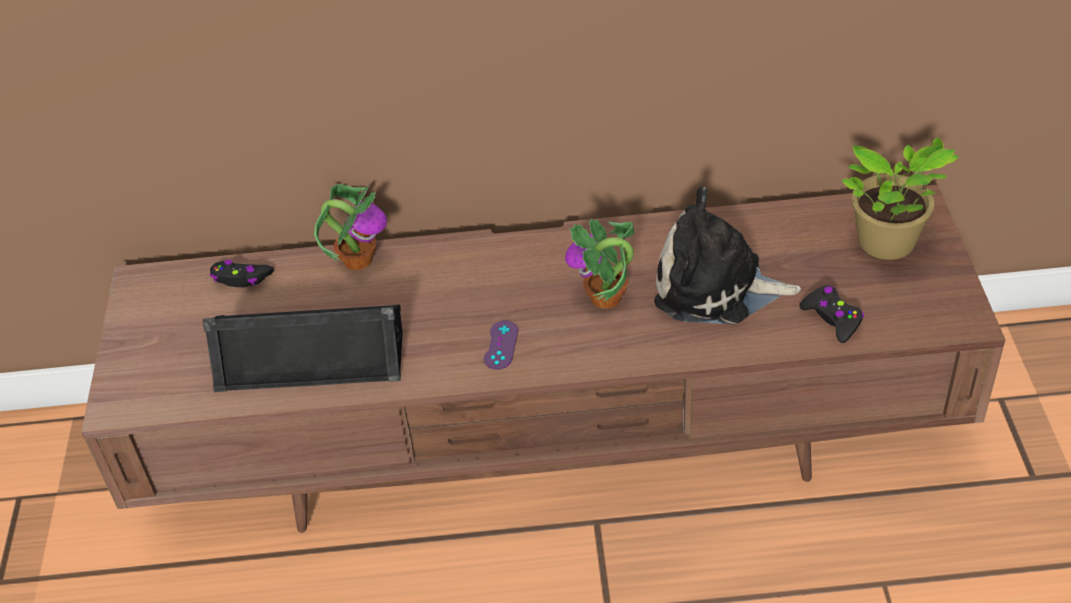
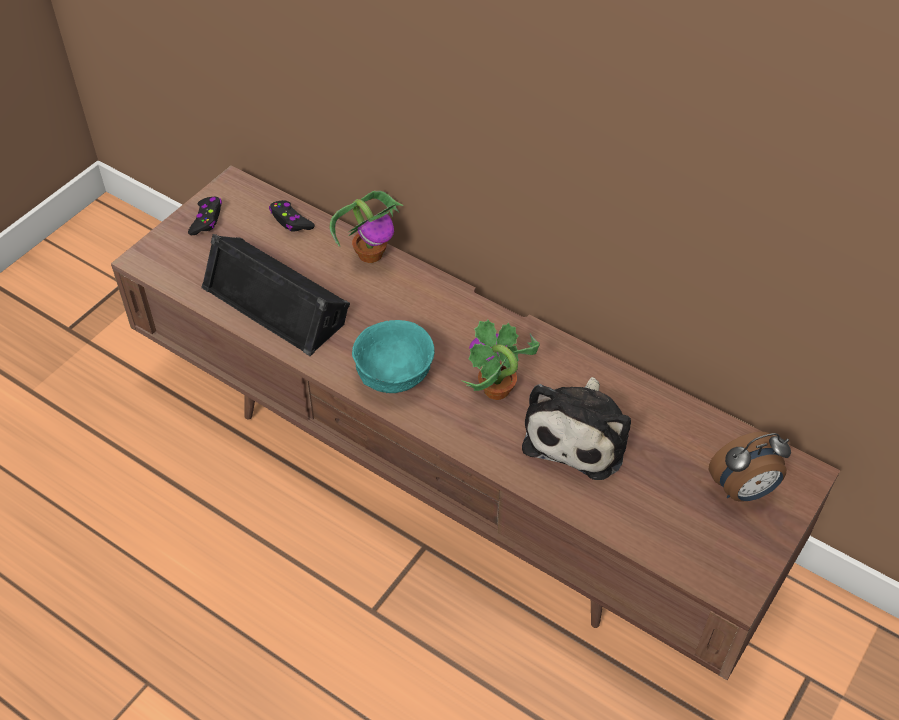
camera: 35 degrees right, 5 degrees up
(501, 345) = (394, 375): purple game controller -> turquoise bowl
(716, 287) = (579, 434): plush toy -> plush toy turned 120 degrees counterclockwise
(832, 318) = (636, 516): black game controller -> black game controller (206, 220)
(888, 245) = (743, 490): potted plant -> alarm clock

